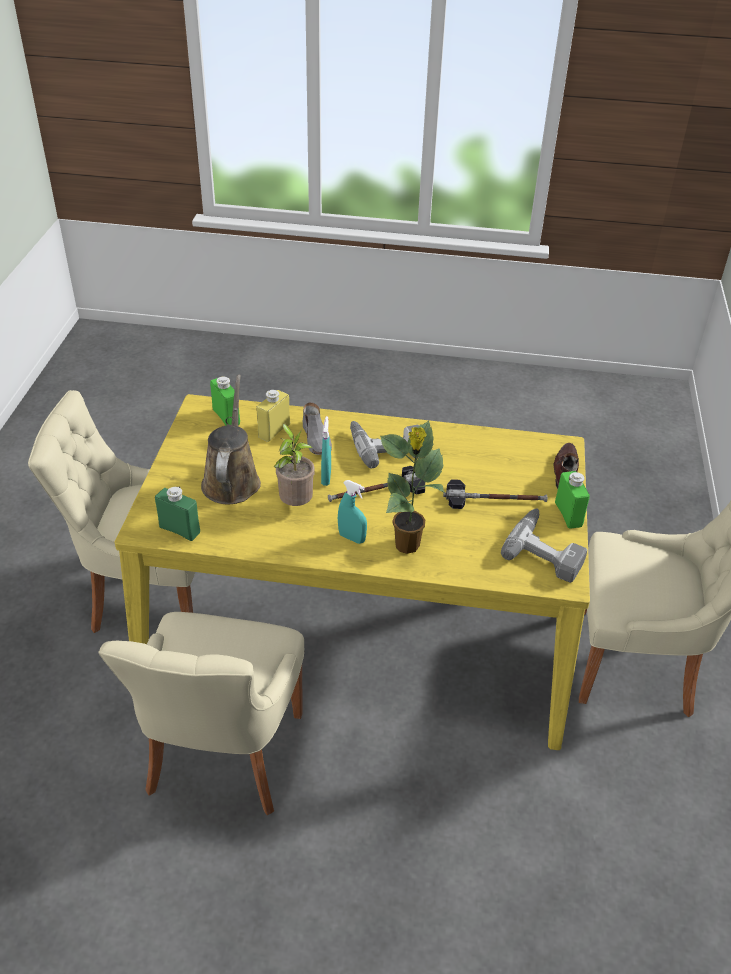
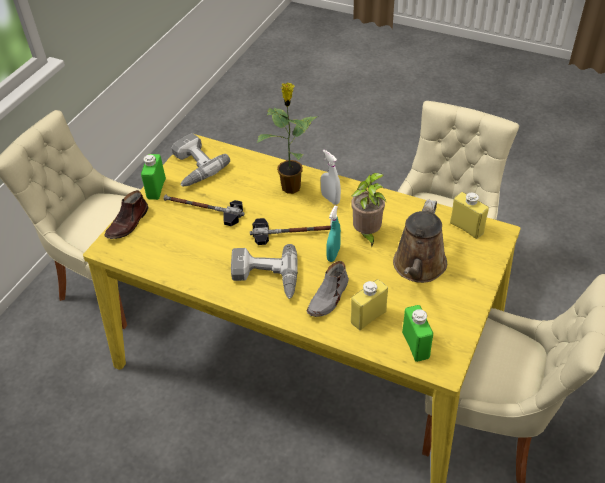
camera: 160 degrees left, 5 degrees up
(180, 530) = (466, 228): green bottle -> yellow bottle
(317, 439) = (329, 297): grey shoe -> grey shoe turned 150 degrees counterclockwise
(352, 538) = (330, 199): turquoise spray bottle -> white spray bottle

